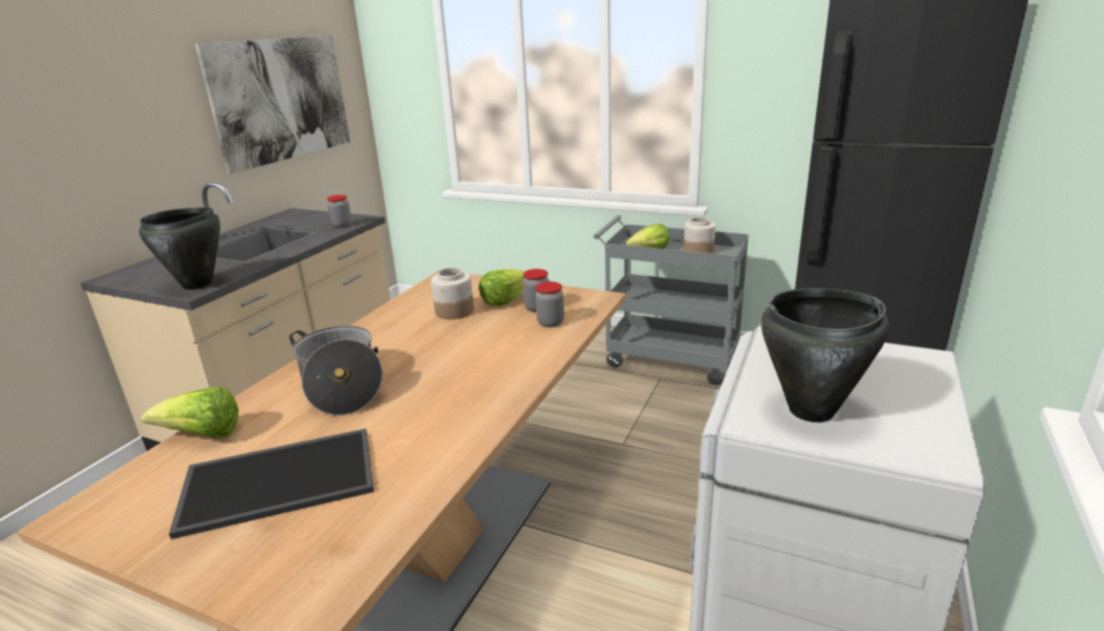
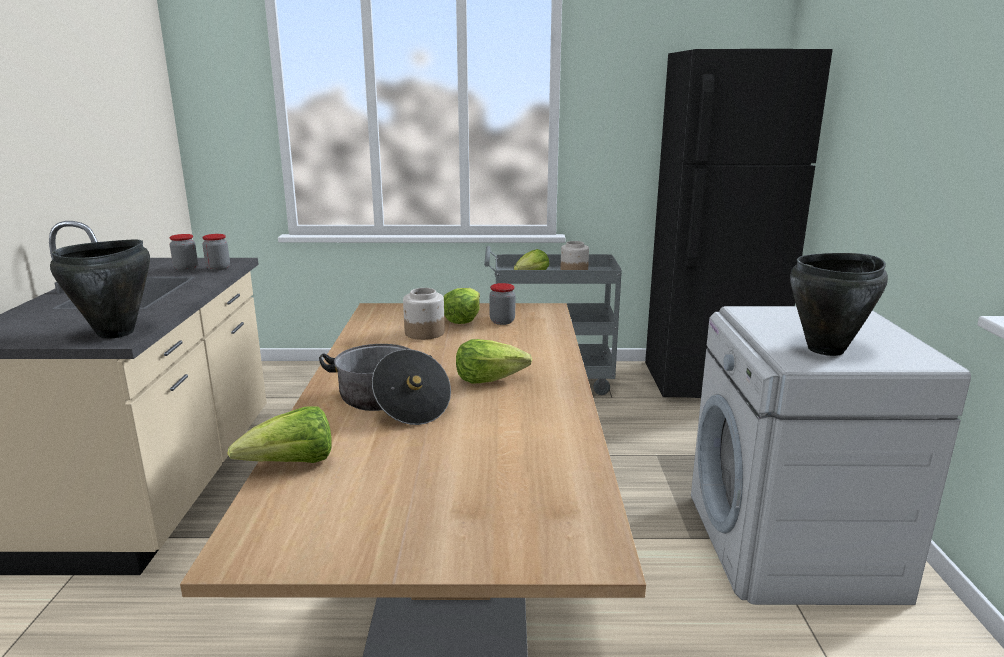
camera: 25 degrees left, 5 degrees down
(281, 99) = (107, 130): picture -> none
(281, 478) = (432, 479): tray -> none
(451, 375) = (489, 379): none -> lettuce
(550, 322) = (529, 330): jar -> jar (186, 268)

